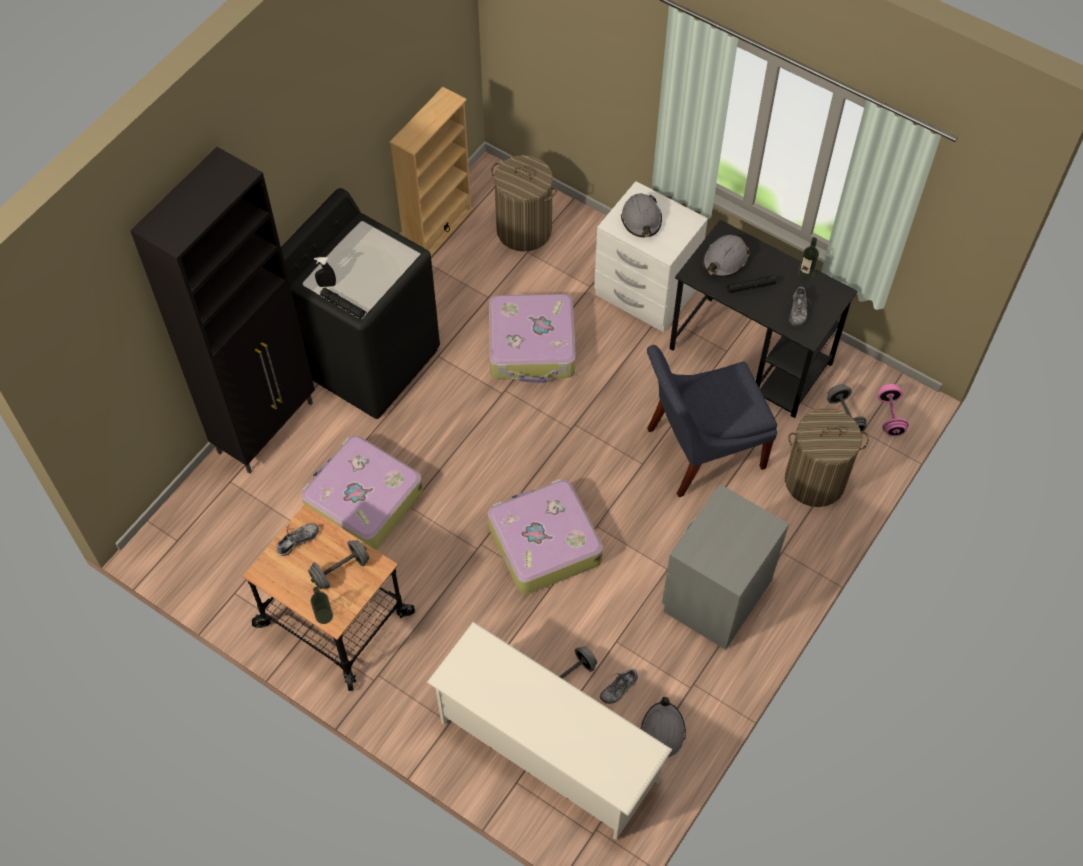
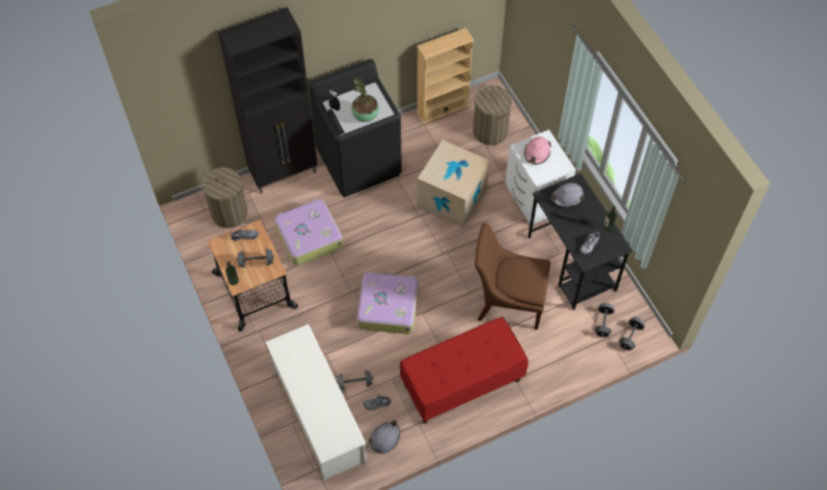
camera: 30 degrees right, 0 degrees up
(381, 276) = (366, 117): none -> potted plant
(532, 346) = (452, 198): suitcase -> cardboard box
(641, 220) = (537, 153): grey hard hat -> pink hard hat
(700, 449) = (507, 300): blue chair -> brown chair
(715, 595) = (462, 383): grey nightstand -> red bench
(814, 480) = (561, 350): laundry basket -> laundry basket (229, 212)
(890, 416) = (630, 337): pink dumbbell -> grey dumbbell

